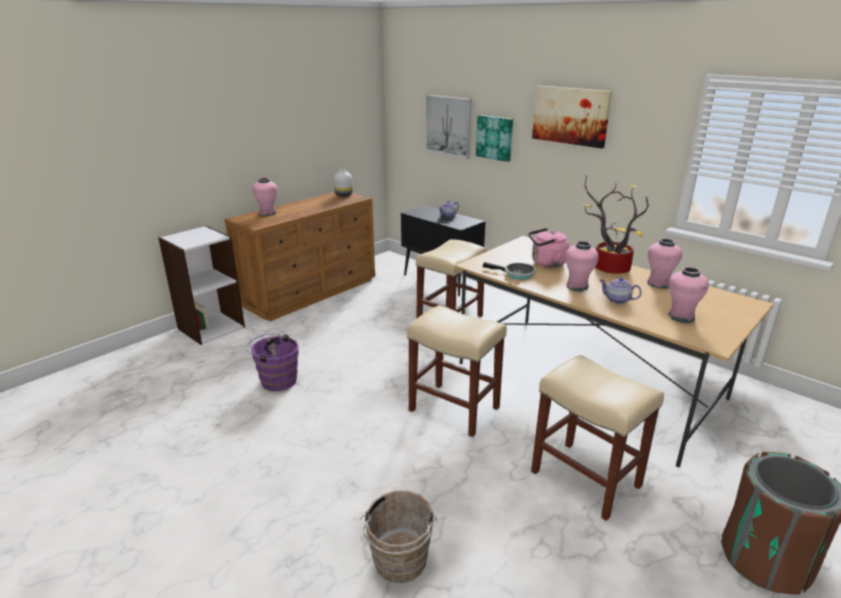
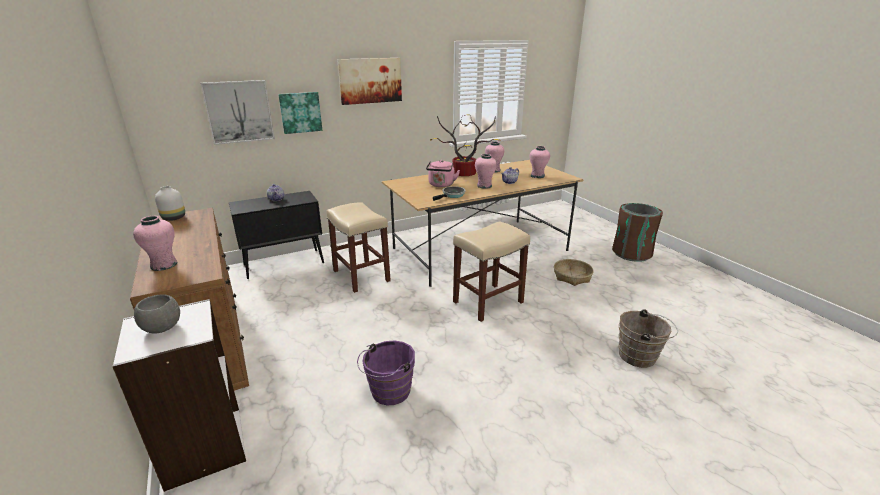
camera: 70 degrees left, 0 degrees up
(195, 235) = (161, 327): none -> grey bowl
(584, 478) = (572, 277): beige stool -> basket

